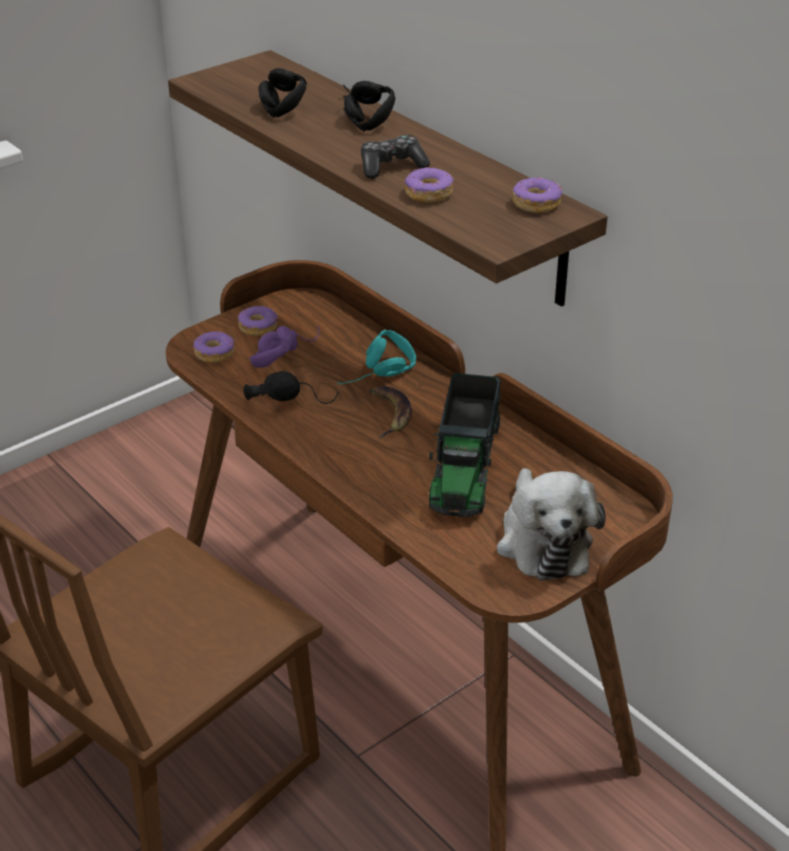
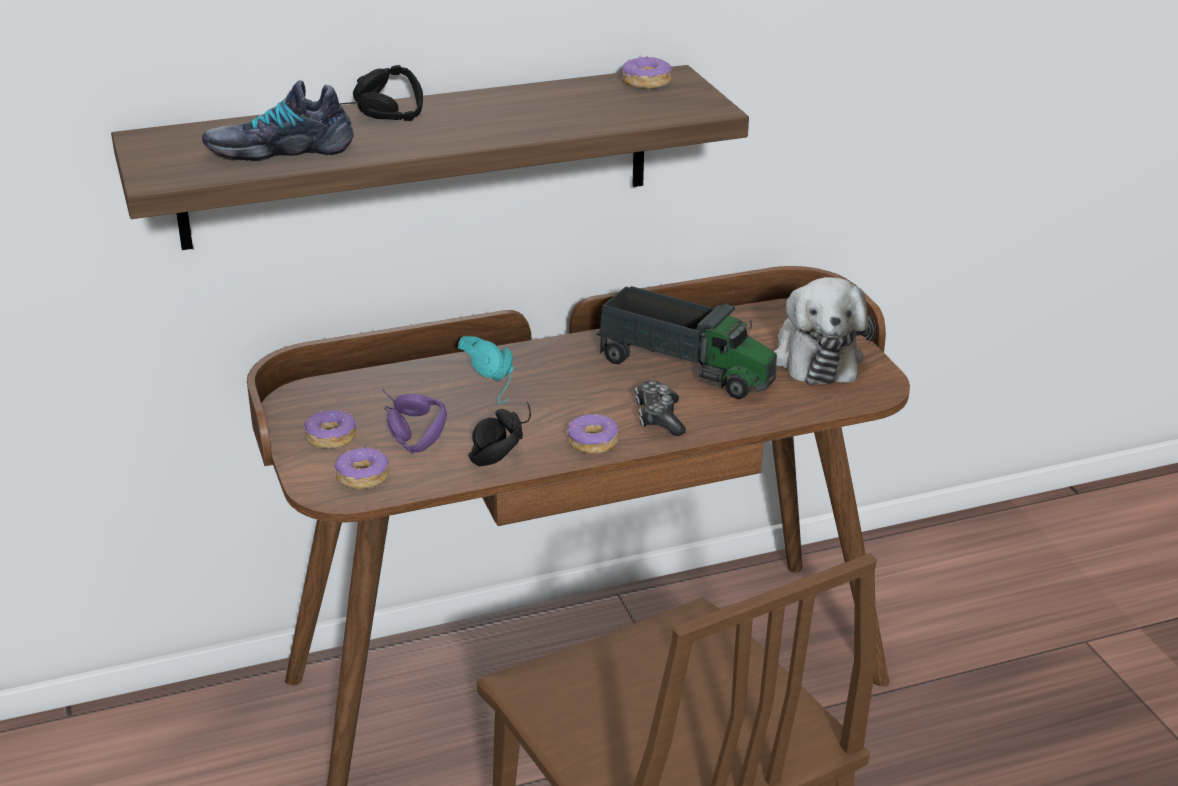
camera: 70 degrees left, 5 degrees down
(273, 102) = (280, 149): black headphones -> shoe
(389, 414) = (569, 390): banana -> none
(391, 166) = (510, 122): game controller -> game controller (659, 418)
(428, 194) = (588, 117): donut -> donut (592, 442)
(543, 541) = (815, 356): plush toy -> plush toy turned 75 degrees clockwise

